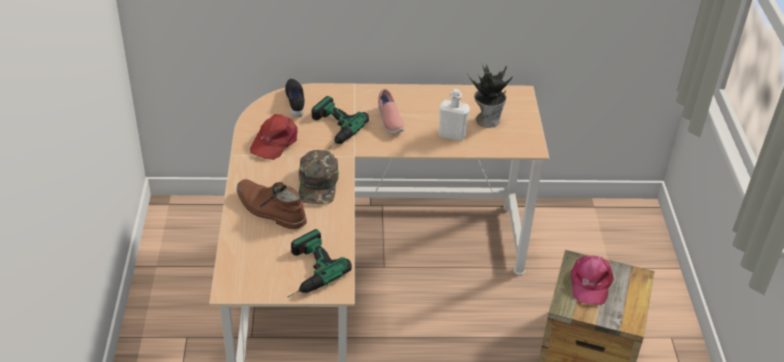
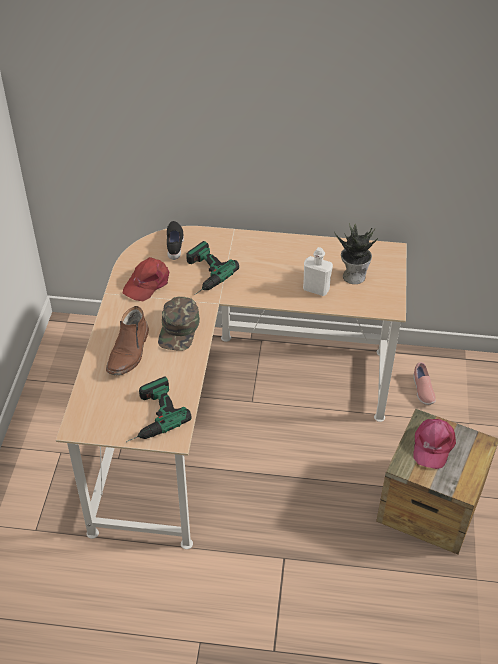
camera: 10 degrees right, 5 degrees up
(270, 210) = (129, 352): brown boot -> brown boot turned 120 degrees counterclockwise
(389, 121) = (259, 270): pink shoe -> pink shoe (422, 390)

